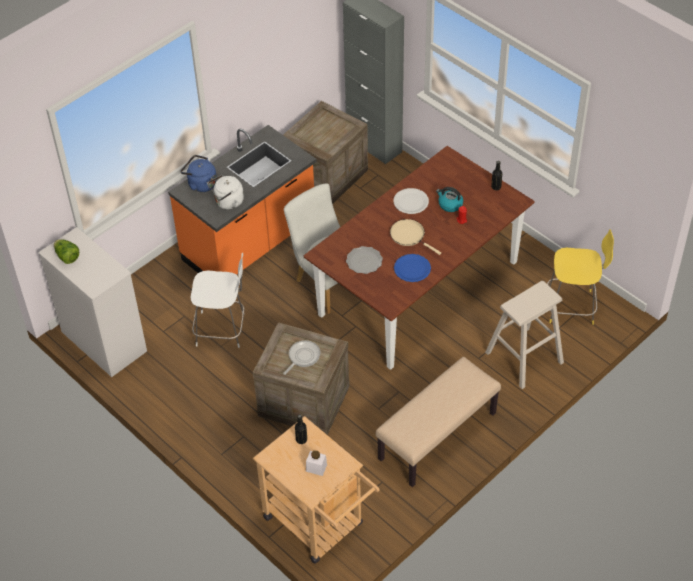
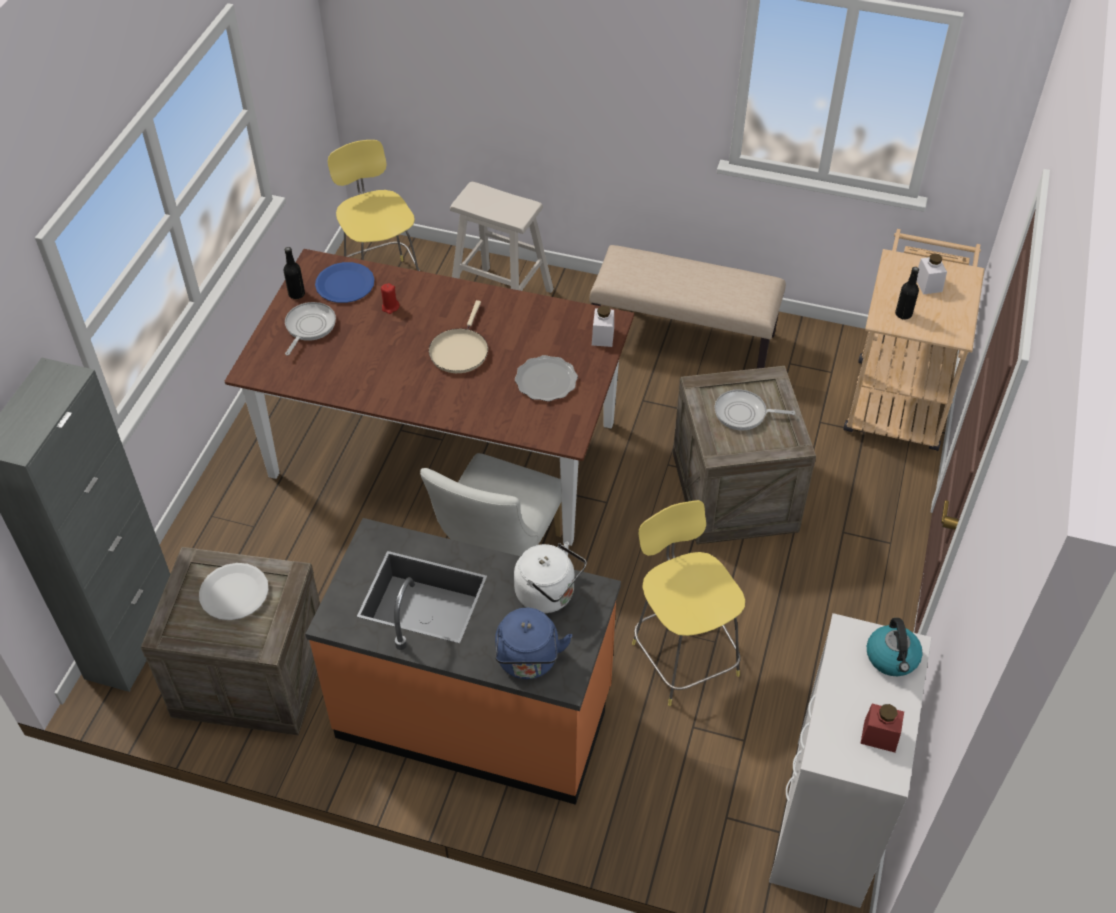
camera: 120 degrees left, 0 degrees up
(67, 257) = (879, 736): lettuce -> red jar
(222, 330) = (683, 656): white stool -> yellow stool
(380, 297) = (602, 336): none -> white jar
(411, 202) = (384, 375): white plate -> white plate (234, 593)
(412, 269) = (524, 324): blue plate -> blue plate (345, 284)
(450, 205) = (365, 330): kettle -> kettle (892, 658)
(466, 184) = (309, 327): none -> frying pan

